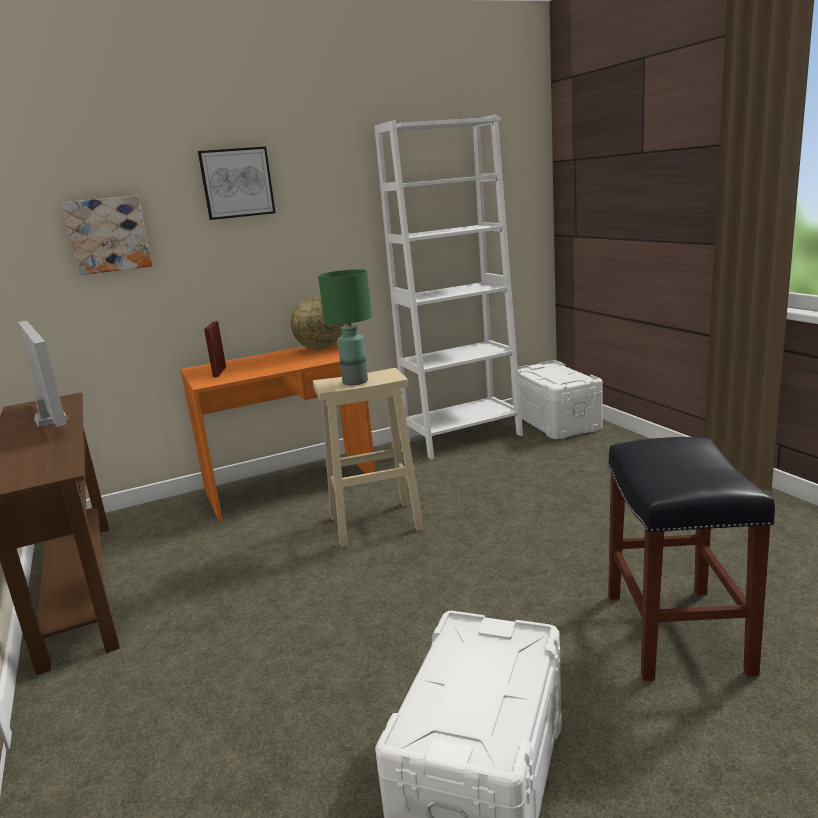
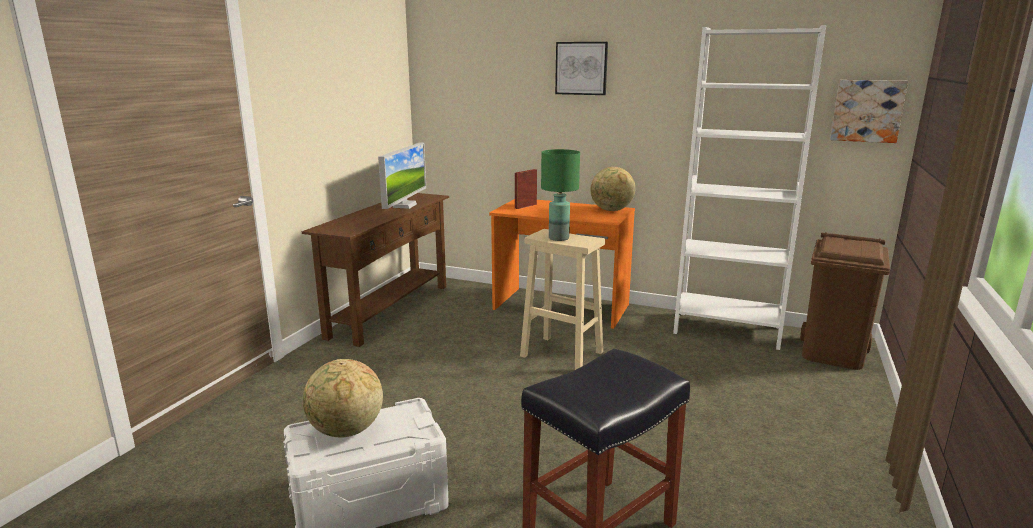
camera: 45 degrees right, 0 degrees up
(108, 235) = (490, 95): picture -> picture (867, 111)
(452, 696) = (346, 431): none -> globe
(556, 422) = (833, 353): white storage box -> brown trash can

